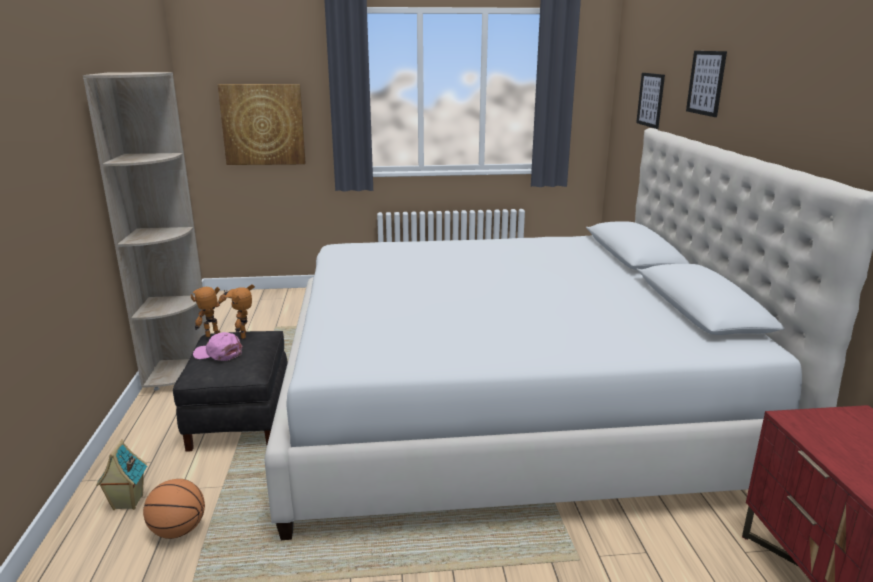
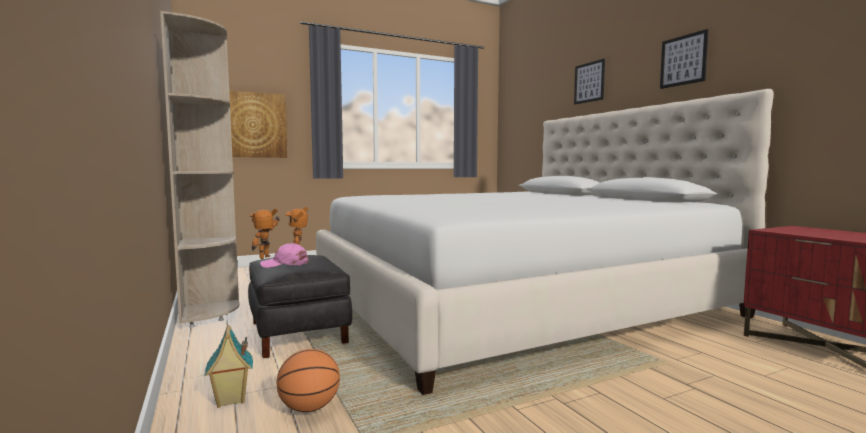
camera: 20 degrees left, 15 degrees down
(650, 100) = (537, 109): picture -> picture (683, 60)

